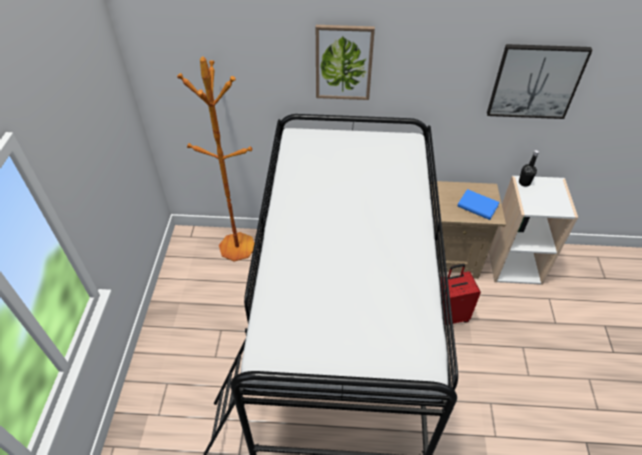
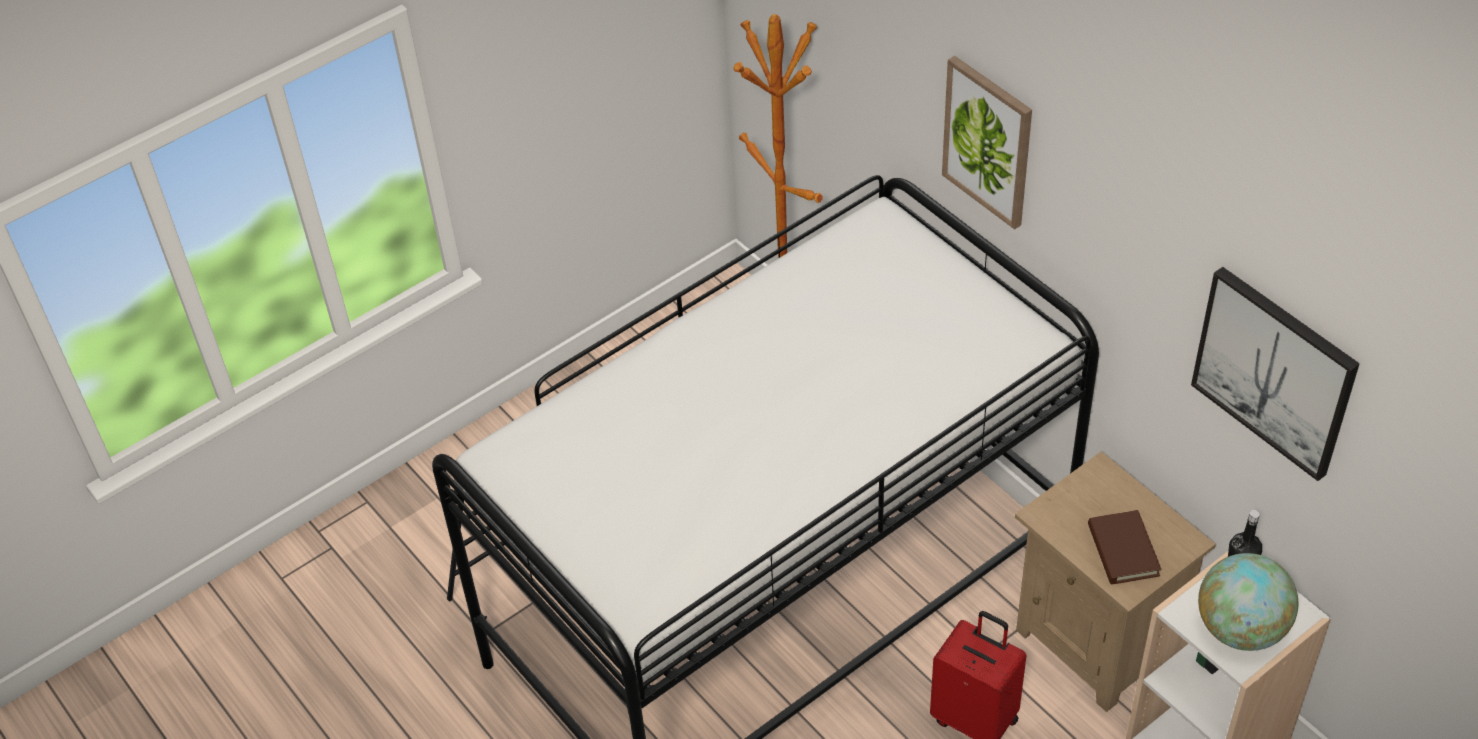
camera: 50 degrees right, 0 degrees up
(477, 206) = (1123, 550): blue book -> brown book
(550, 200) = (1240, 628): none -> globe

